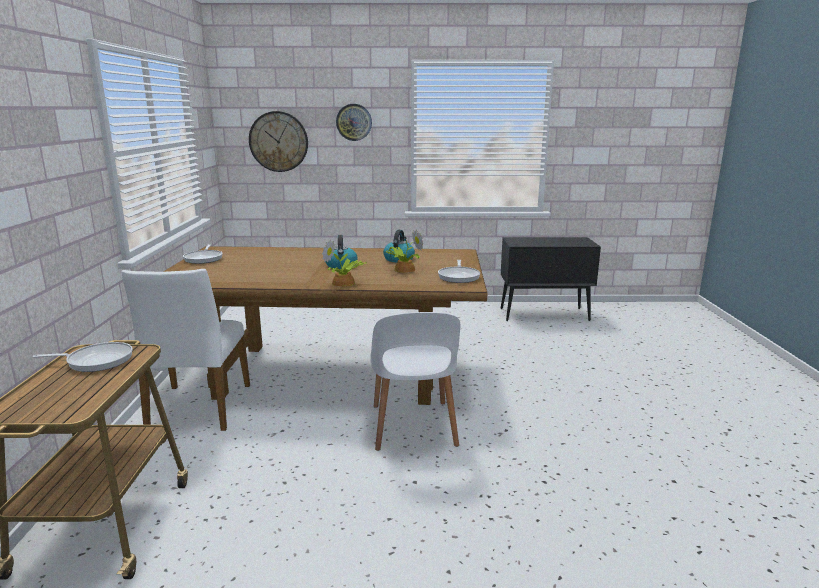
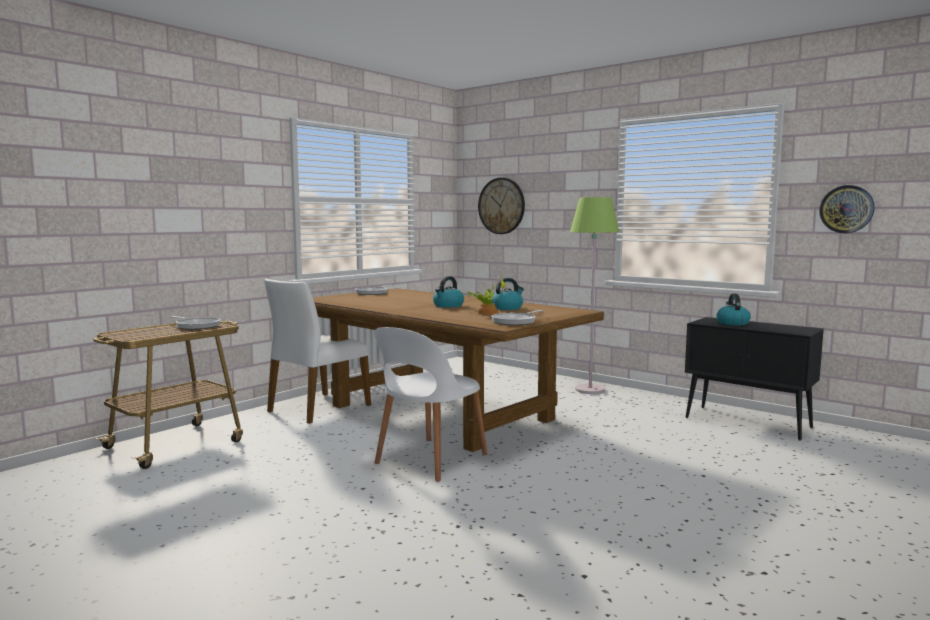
camera: 40 degrees right, 10 degrees down
(344, 283) = (414, 313): potted plant -> none
(354, 122) = (564, 185): wall clock -> wall clock (846, 209)
(406, 312) = (589, 390): none -> green floor lamp
(534, 241) = (732, 323): none -> kettle

